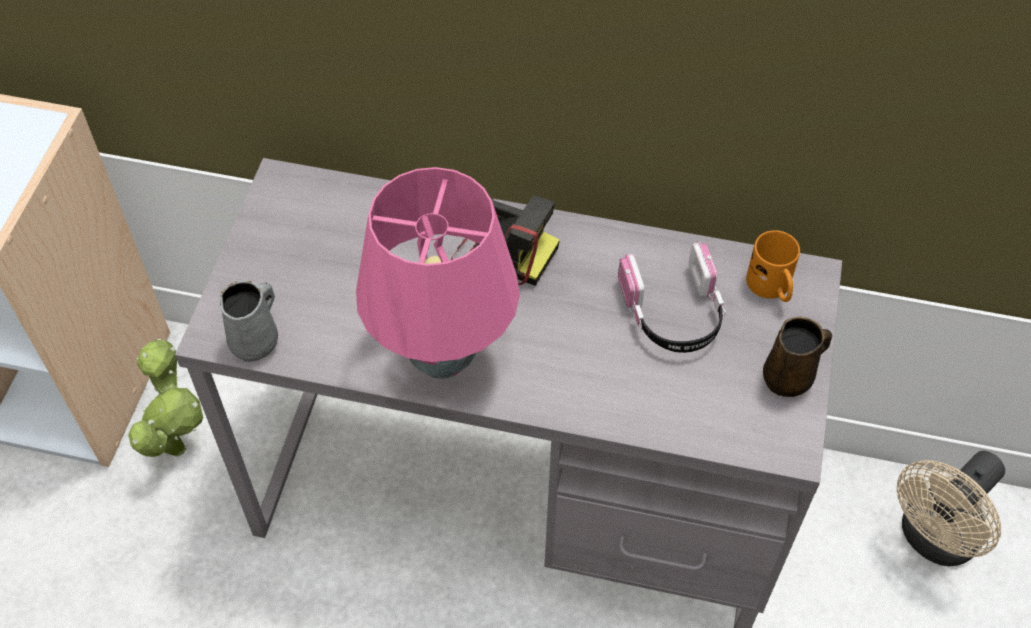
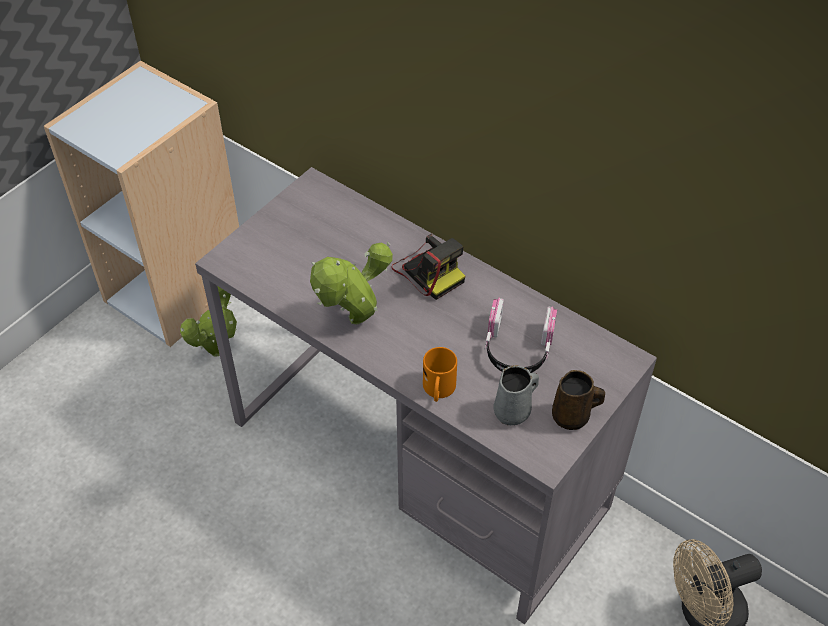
camera: 25 degrees right, 5 degrees down
(256, 341) = (246, 272): grey mug -> grey mug (513, 411)
(444, 358) = (353, 323): pink table lamp -> potted plant
(772, 288) = (595, 357): orange mug -> orange mug (438, 391)

